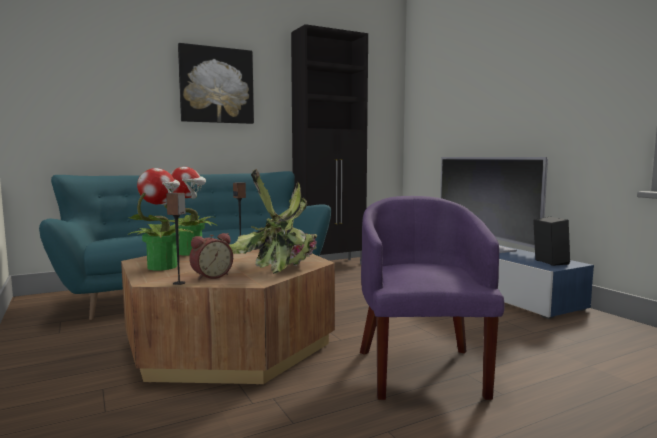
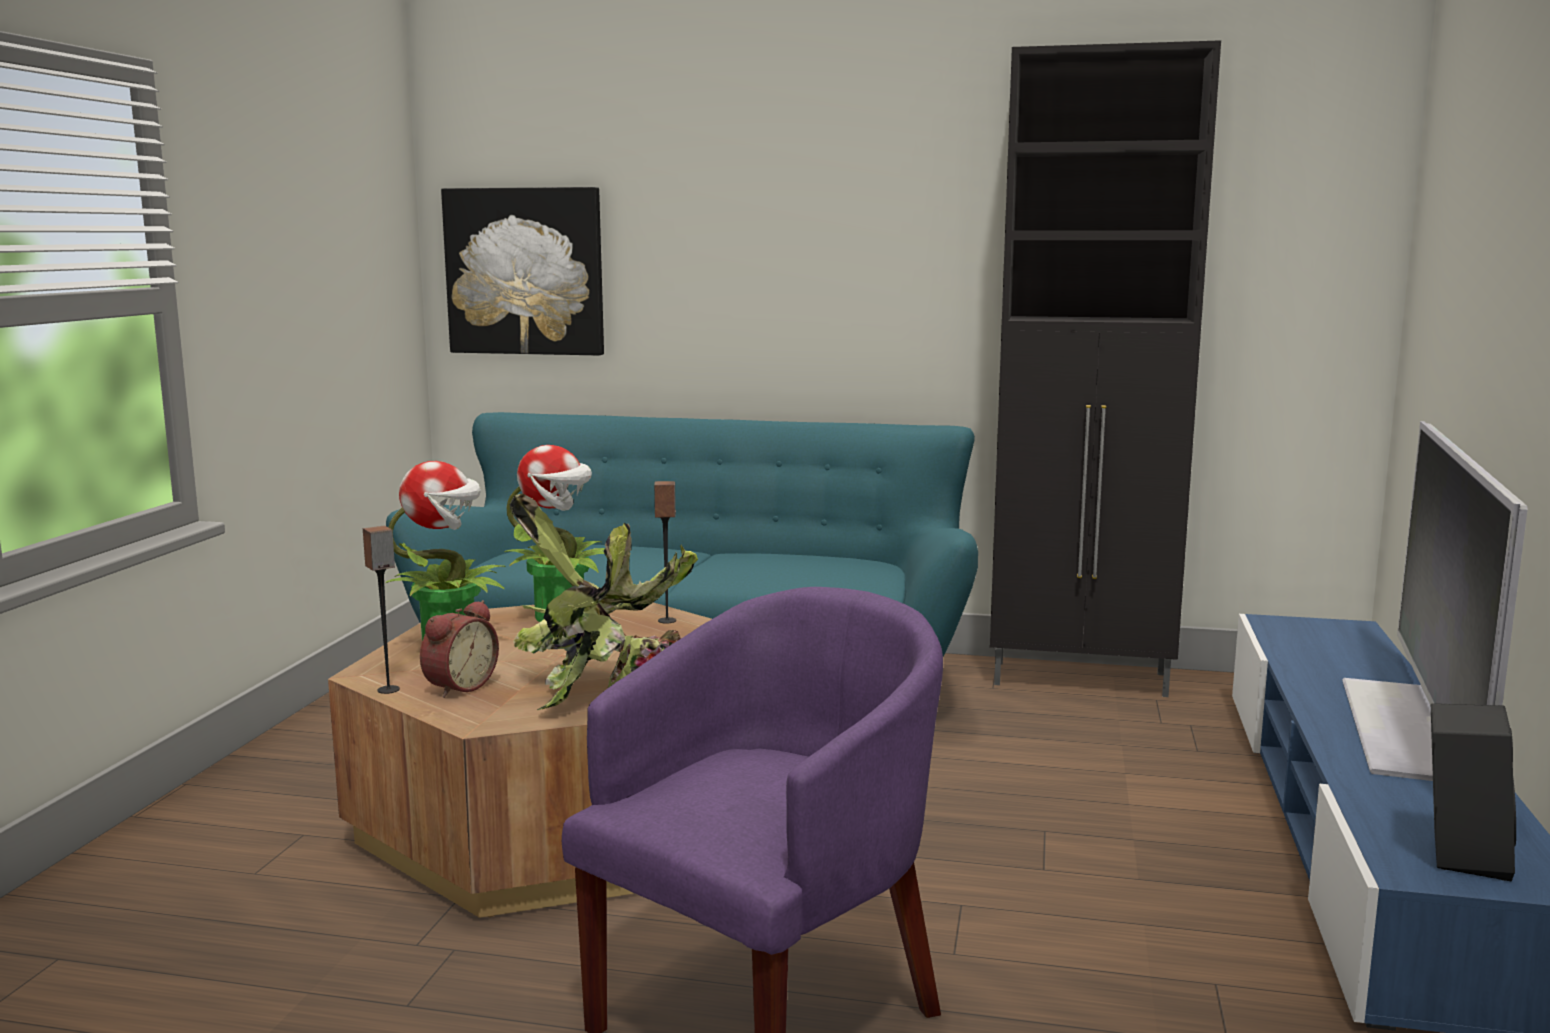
camera: 40 degrees right, 5 degrees up
(211, 276) = (458, 686): alarm clock -> alarm clock turned 60 degrees counterclockwise
(216, 85) = (820, 213): picture -> picture (525, 271)

